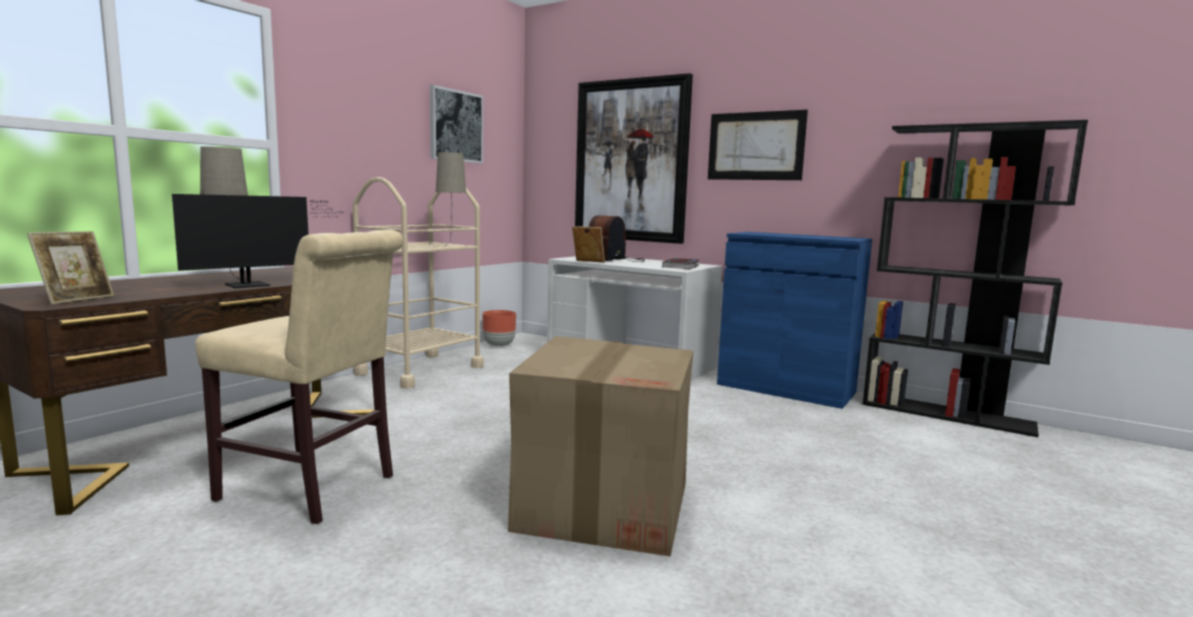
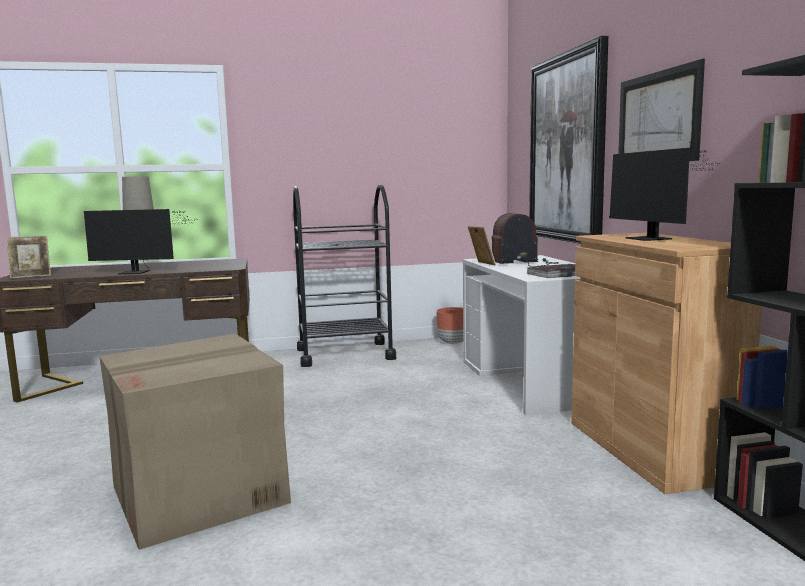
camera: 45 degrees right, 0 degrees up
(314, 490) = (107, 422): beige chair -> none
(420, 370) = (345, 354): beige cart -> black cart
(451, 246) = (360, 245): beige table lamp -> none
(456, 126) = (411, 130): picture -> none
(785, 388) = (649, 449): blue cabinet -> brown cabinet
(791, 235) = (650, 239): none -> monitor

